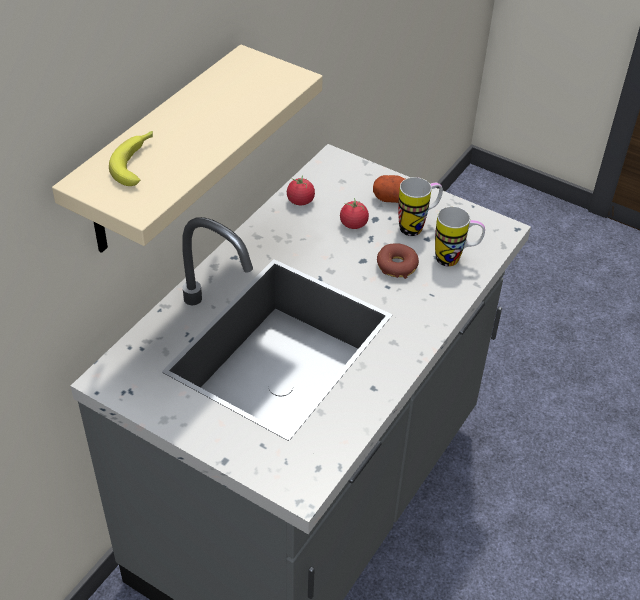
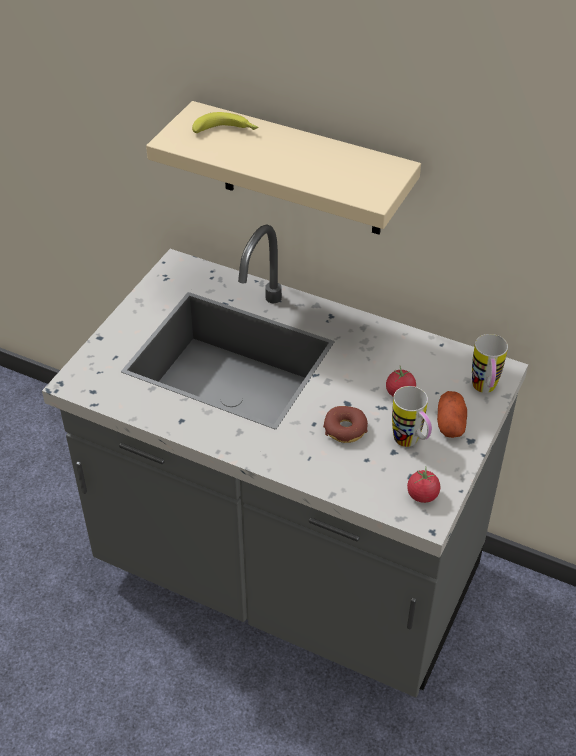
camera: 85 degrees right, 0 degrees up
(300, 201) = (424, 351): tomato -> tomato (422, 495)
(455, 259) = (366, 476): mug -> mug (484, 390)

